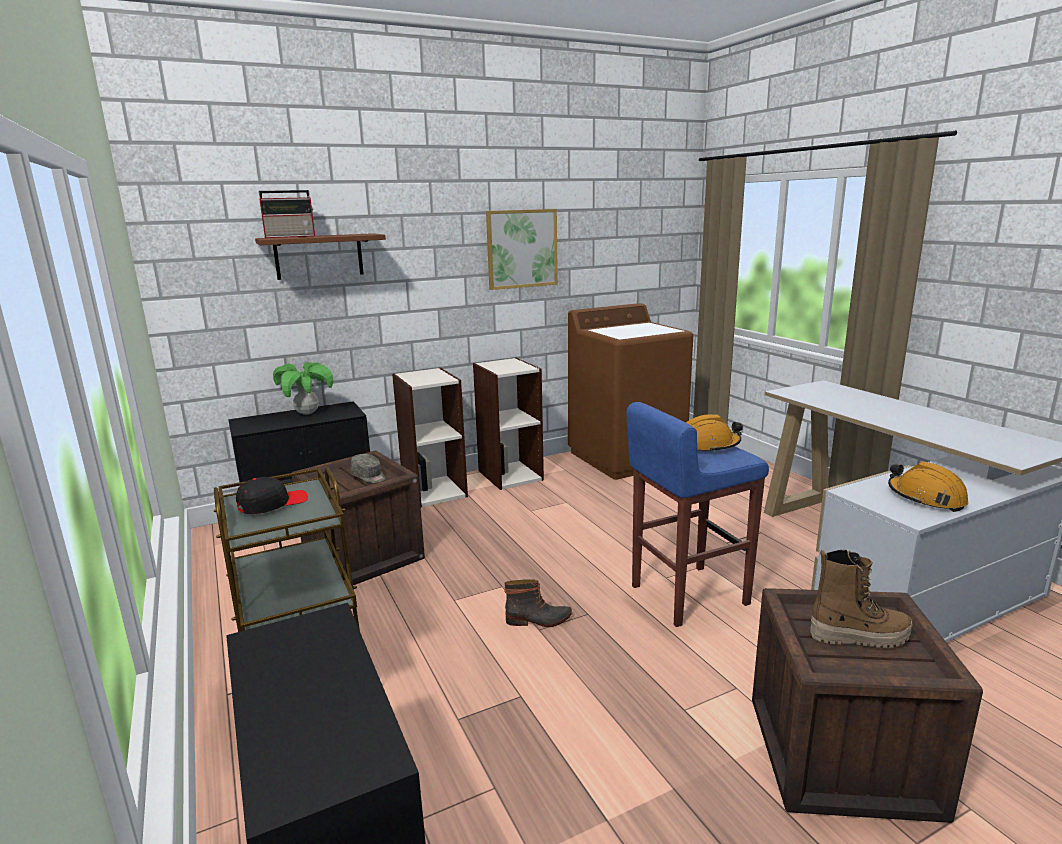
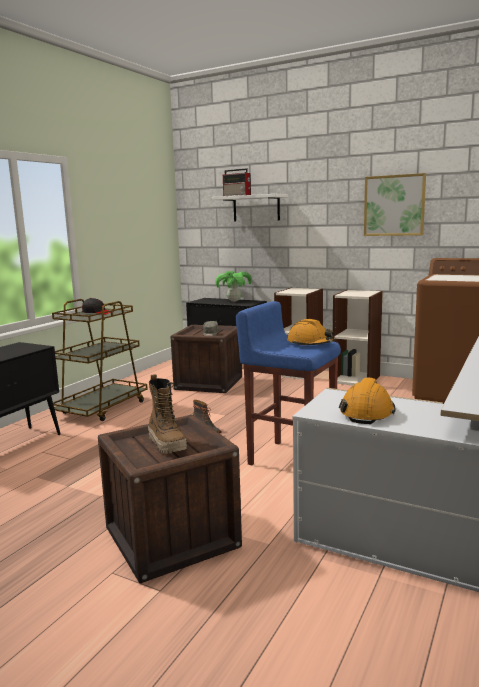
camera: 55 degrees right, 5 degrees down
(319, 256) = (256, 208): brown shelf -> white shelf

